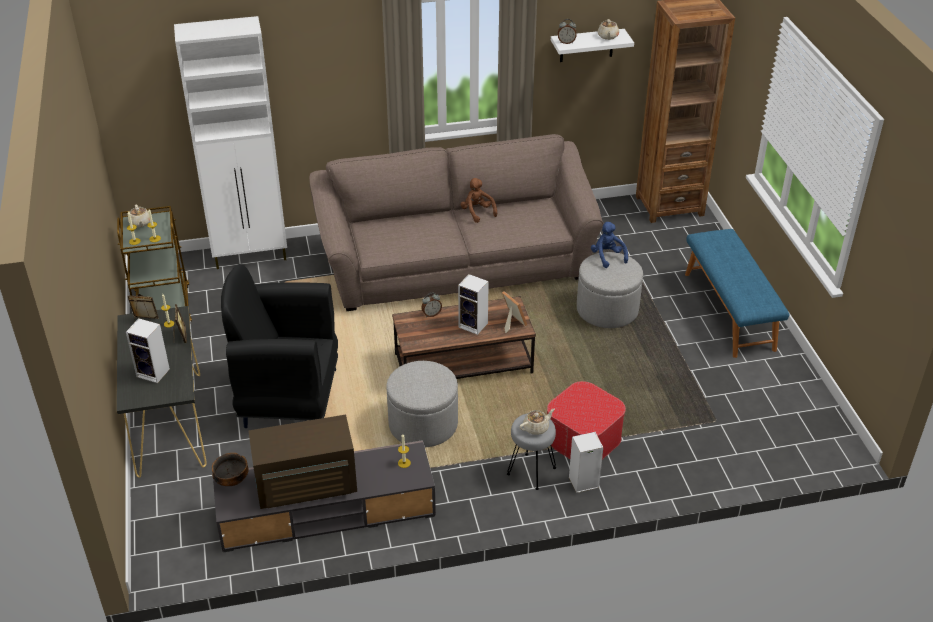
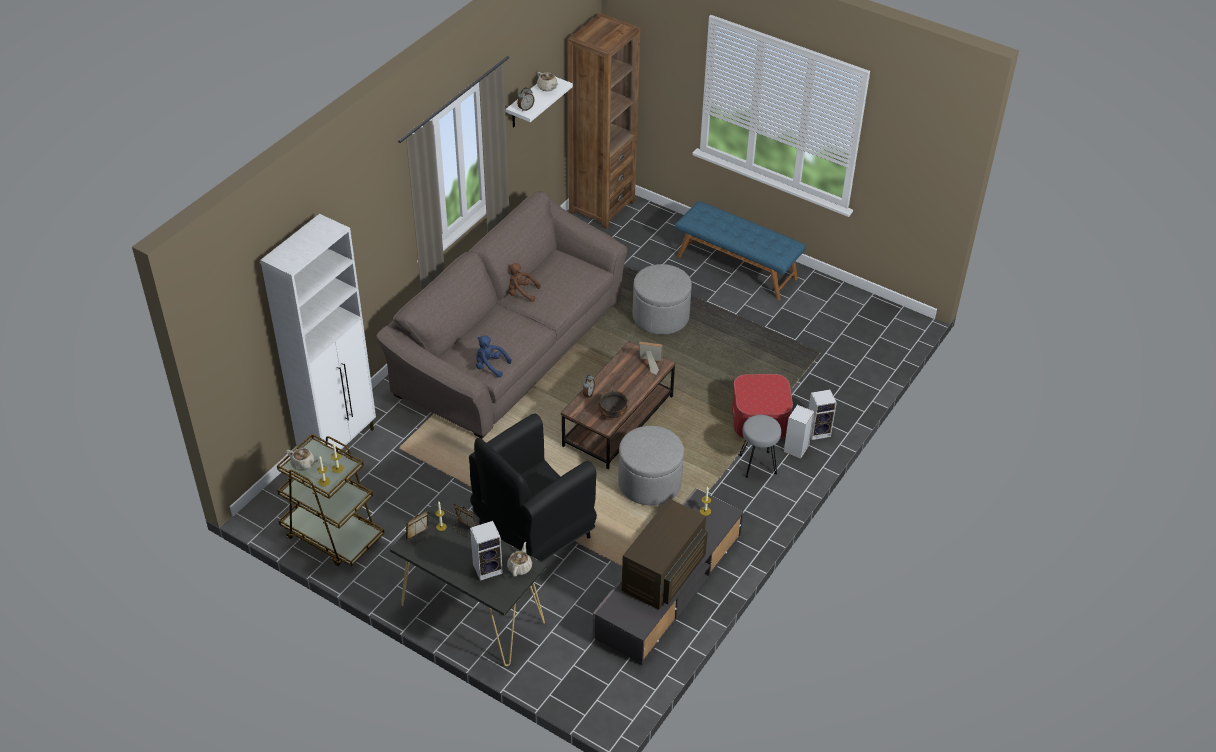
camera: 45 degrees left, 5 degrees up
(231, 480) = (613, 607): bowl -> bowl (612, 413)
(474, 325) = (628, 383): speaker -> speaker (818, 431)
(536, 428) = (765, 426): beige teapot -> beige teapot (520, 567)
(607, 257) = (649, 273): blue plush toy -> blue plush toy (490, 366)

